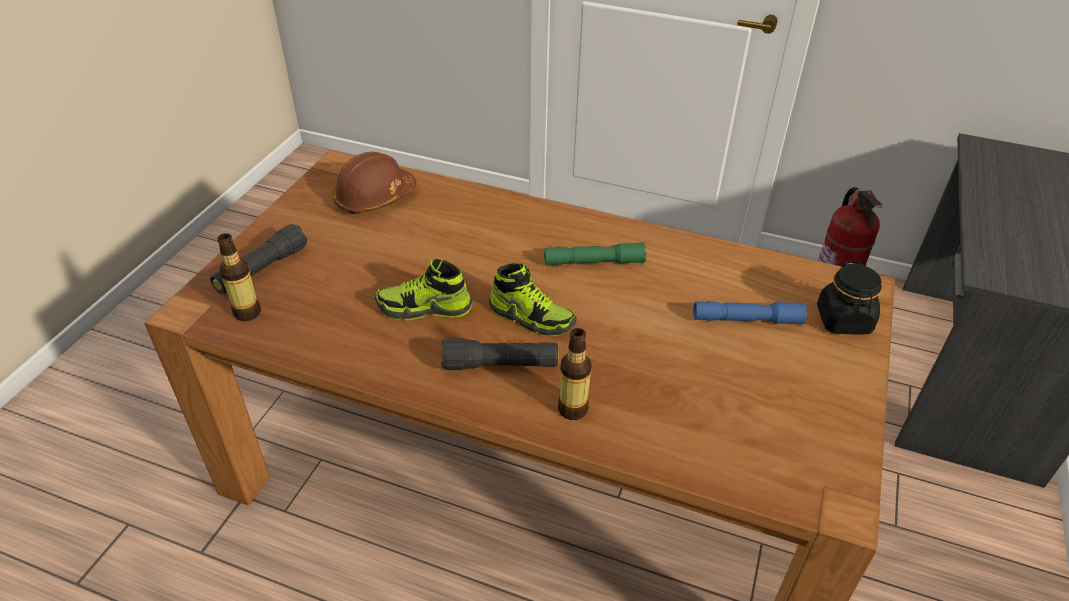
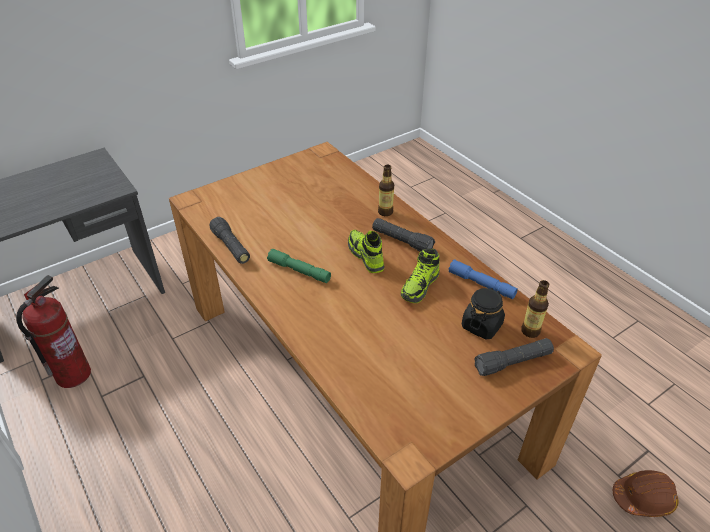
camera: 145 degrees left, 0 degrees up
(375, 197) = (398, 396): brown hard hat -> brown hard hat (643, 498)
(424, 308) = (420, 286): shoe -> shoe turned 90 degrees clockwise
(711, 253) = (231, 247): none -> black flashlight
(747, 320) = (264, 211): blue flashlight -> blue flashlight (481, 284)
(843, 320) = (223, 193): black jar -> black jar (481, 325)

